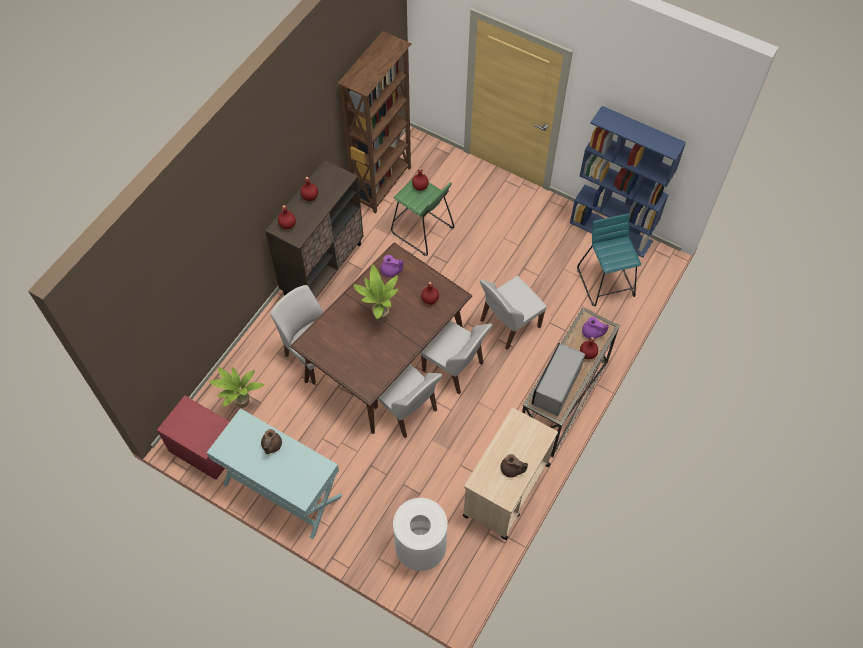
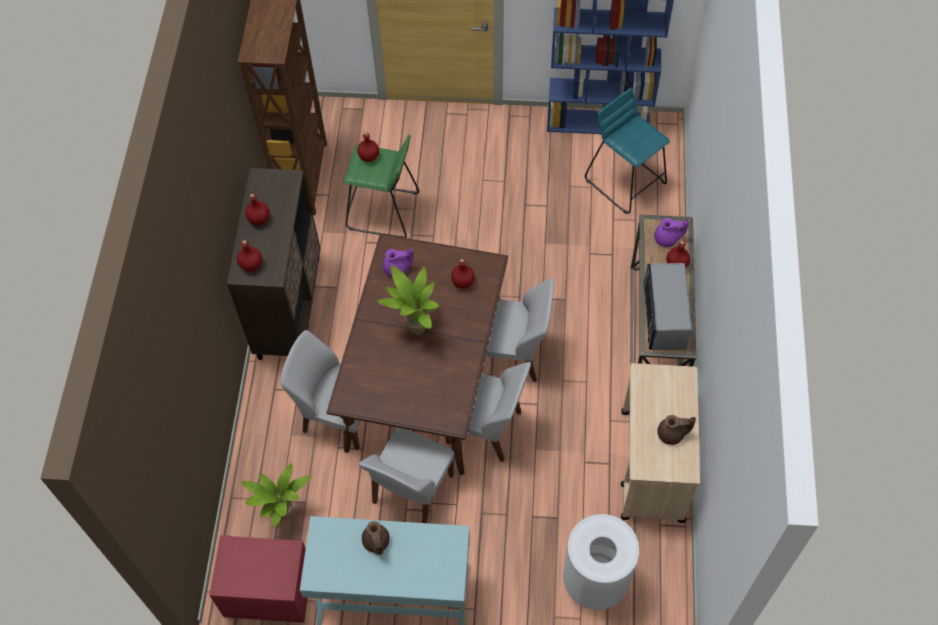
camera: 25 degrees left, 0 degrees up
(508, 324) = (545, 276): white chair -> white chair (411, 491)

